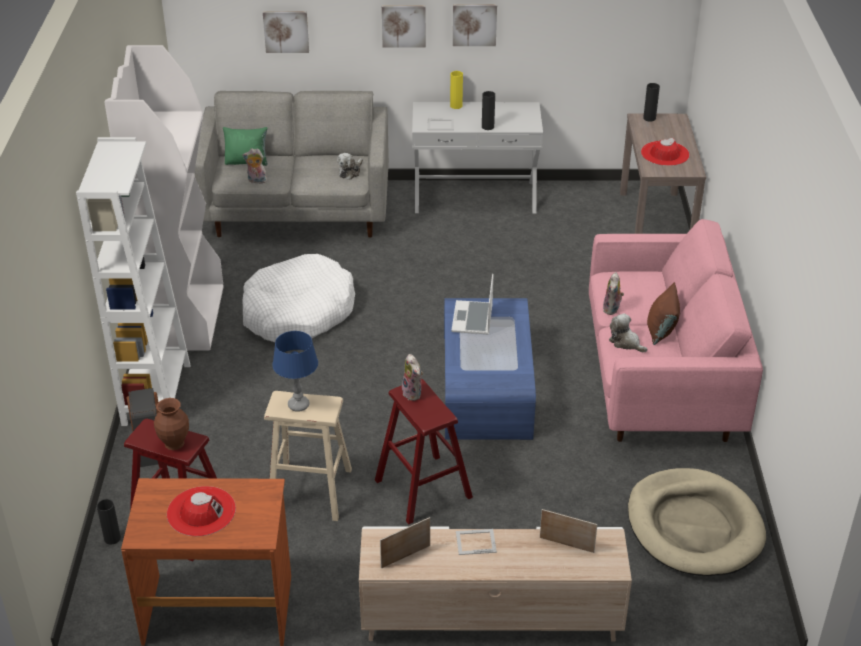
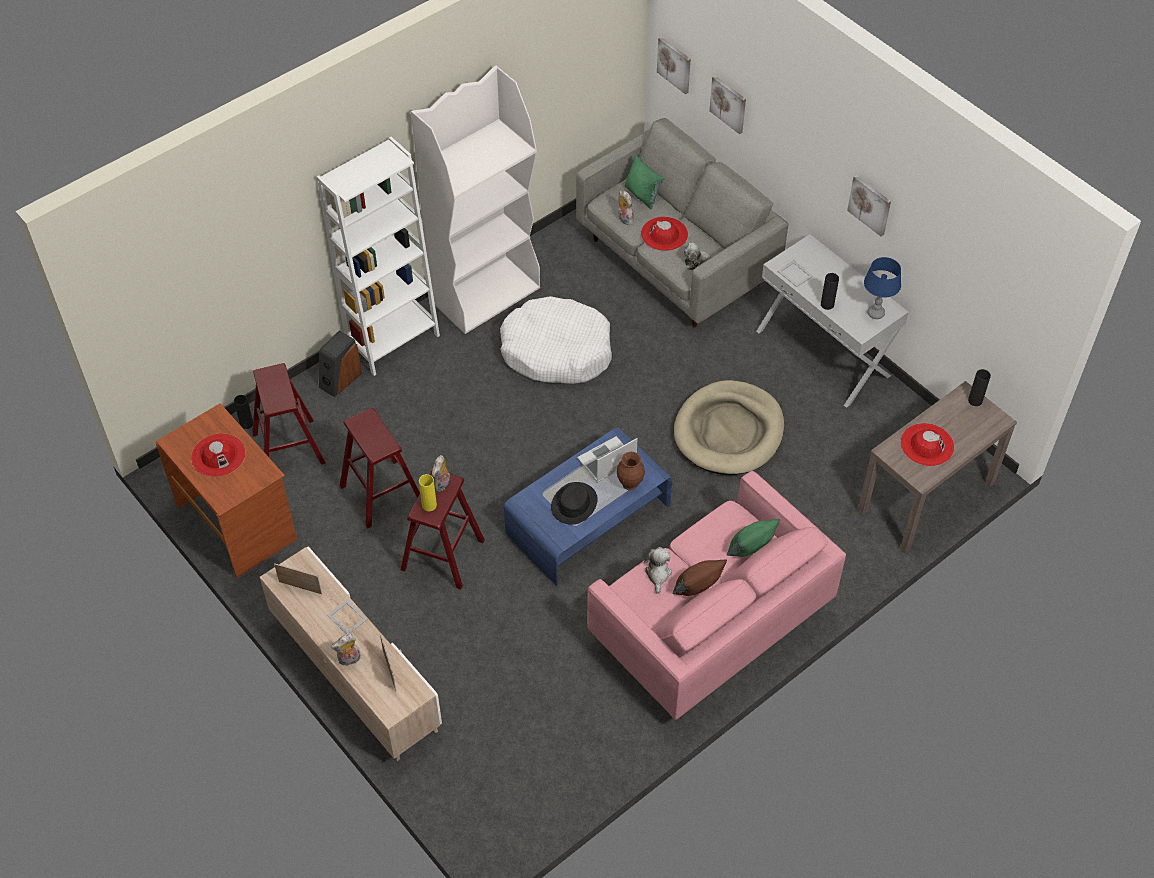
camera: 50 degrees right, 15 degrees up
(173, 443) = (274, 395): brown vase -> brown vase (629, 483)
(298, 405) = (370, 431): blue table lamp -> blue table lamp (875, 313)
(300, 172) = (664, 234): none -> red hat
(310, 491) = (381, 493): beige stool -> red stool
(403, 25) = (815, 164): picture -> picture (674, 64)
(456, 106) = (836, 264): yellow vase -> yellow vase (429, 505)
(494, 358) = (574, 504): none -> black hat
(612, 309) = (692, 540): plush toy -> plush toy (349, 660)
(652, 287) = (750, 549): none -> green pillow
(694, 527) = (556, 744): beige dog bed -> beige dog bed (729, 431)

